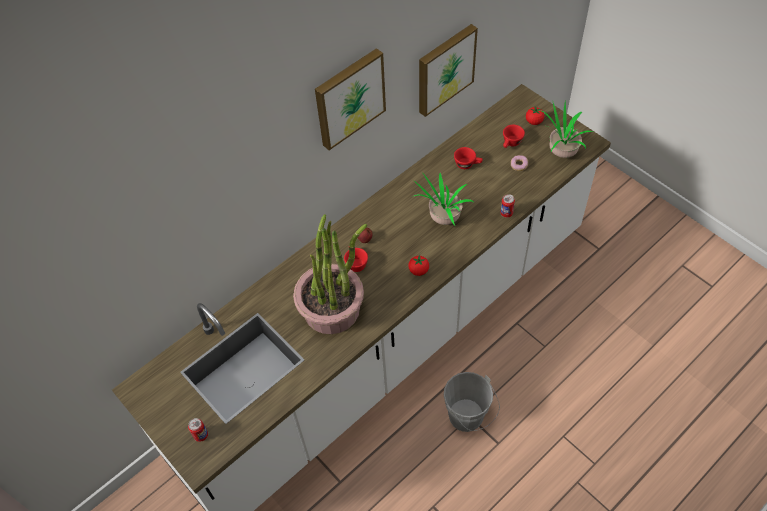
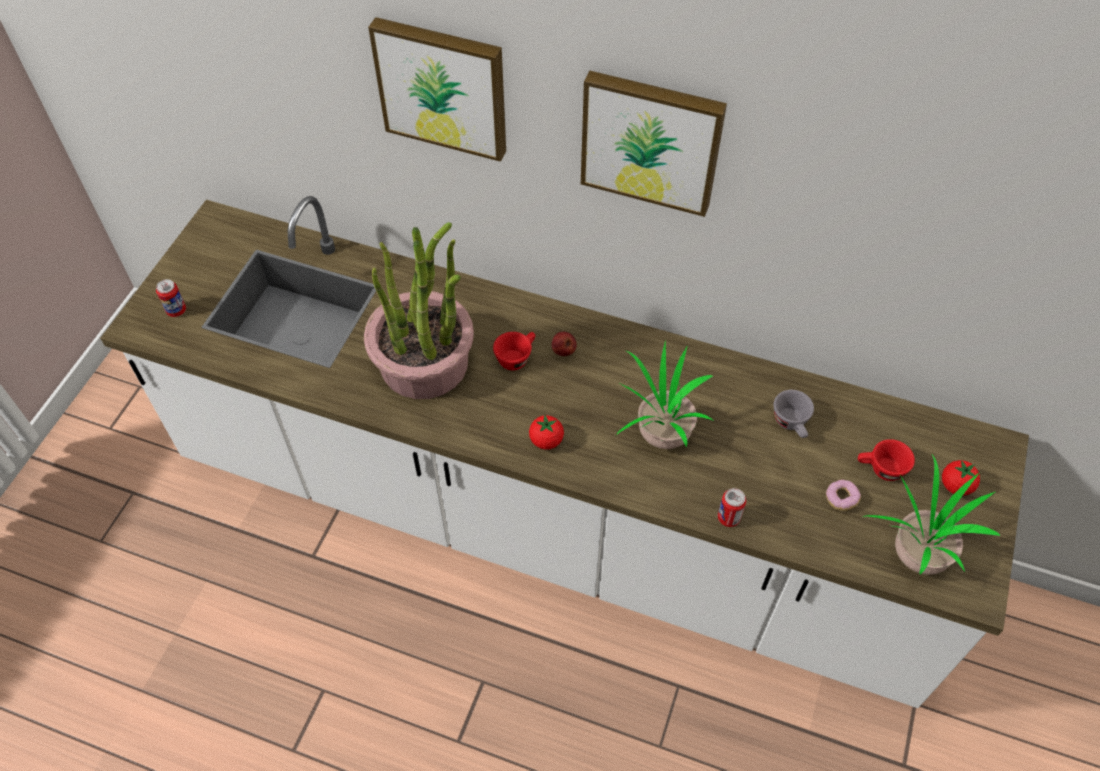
camera: 60 degrees right, 0 degrees up
(444, 69) = (864, 261): picture -> picture (443, 86)
(467, 164) = (792, 424): red cup -> grey cup
(468, 419) = (478, 681): grey bucket -> none

